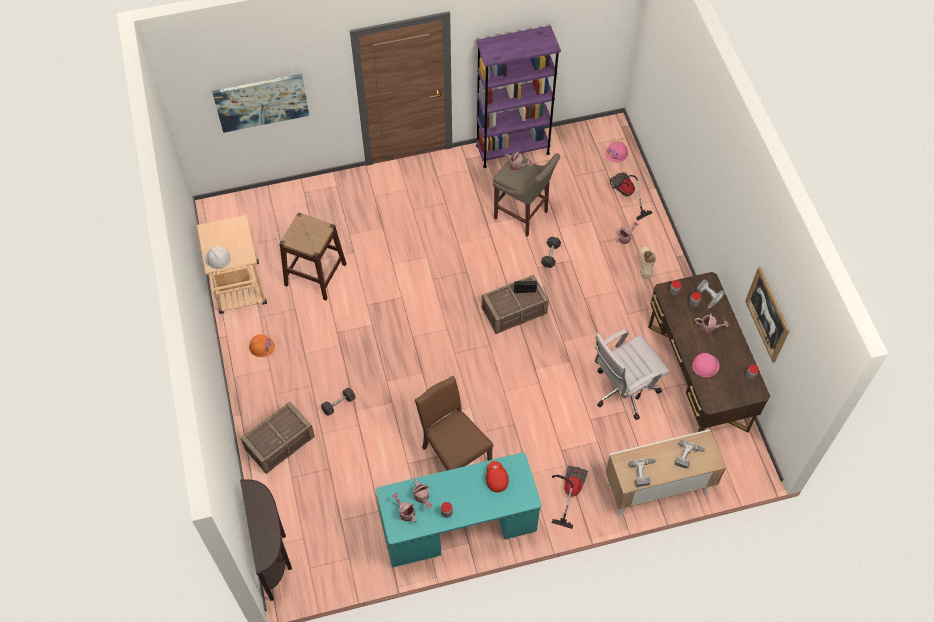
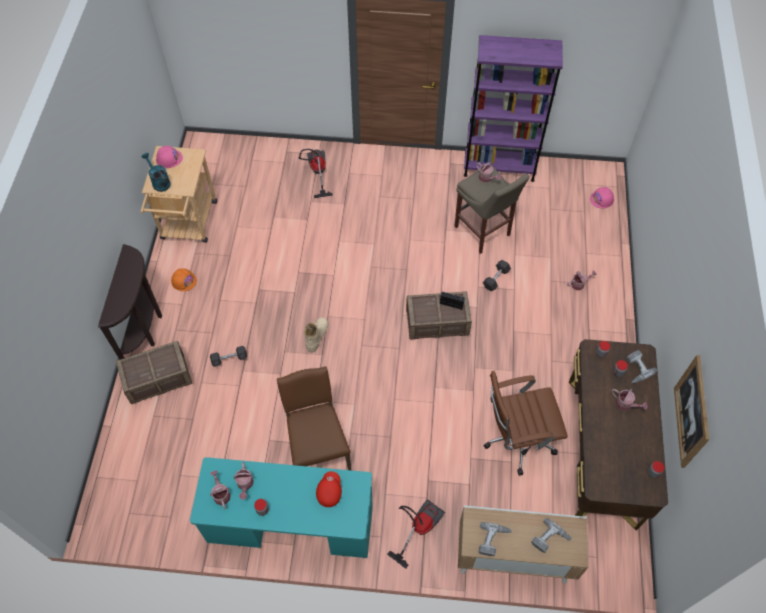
camera: 20 degrees right, 0 degrees up
(218, 258) = (159, 182): white hard hat -> turquoise watering can
(261, 102) = (252, 44): picture -> none
(275, 554) = (103, 486): brown console table -> brown console table (145, 328)
(315, 274) = (263, 229): brown stool -> none
(622, 391) = (516, 440): white office chair -> brown office chair
(625, 195) = (595, 242): vacuum cleaner -> vacuum cleaner (316, 172)
(645, 264) = (589, 316): beige boot -> beige boot (316, 336)
(705, 365) = (606, 444): pink hard hat -> pink hard hat (169, 158)

